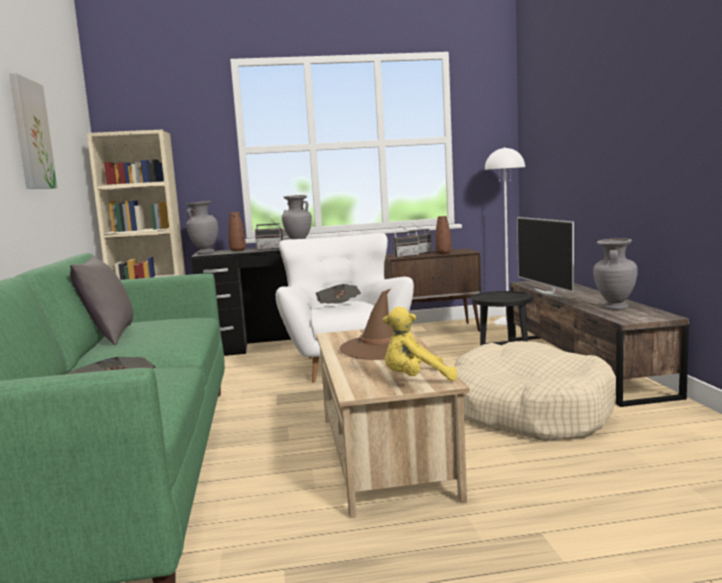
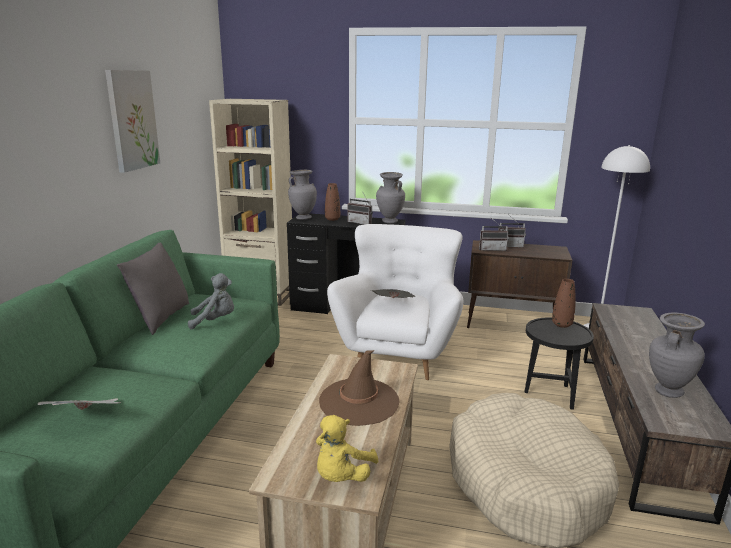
camera: 20 degrees right, 10 degrees up
(176, 328) = (215, 321): none -> grey plush toy
(415, 380) = (342, 476): yellow plush toy -> yellow plush toy turned 75 degrees counterclockwise
(443, 253) = (533, 253): brown vase -> brown vase (561, 324)
(548, 293) = (615, 336): television -> none

